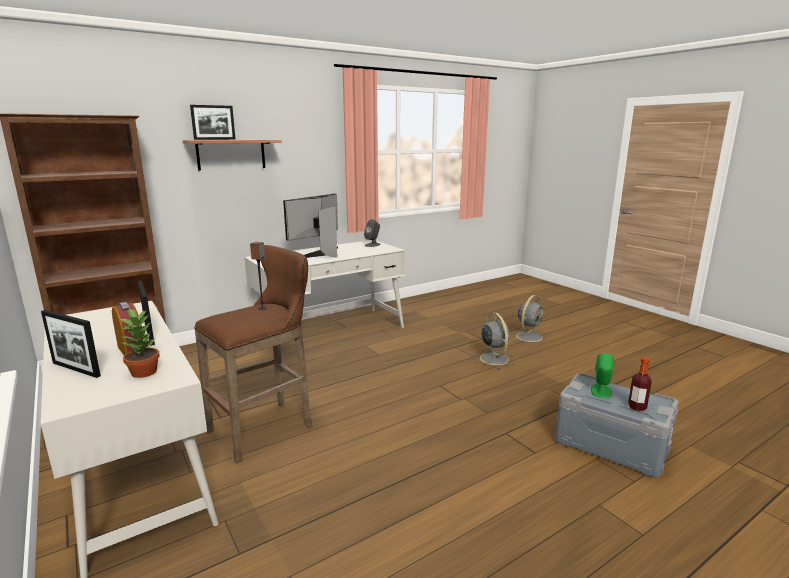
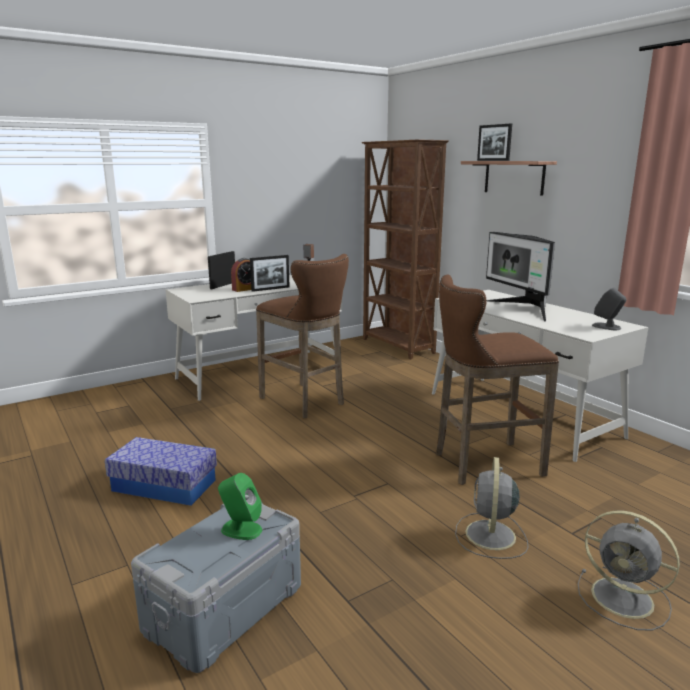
camera: 90 degrees right, 0 degrees up
(144, 372) = (211, 294): potted plant -> none
(320, 254) = (523, 309): monitor -> monitor turned 150 degrees counterclockwise
(409, 352) = (483, 464): none -> brown stool
(467, 509) = (164, 485): none -> storage box
(493, 358) = (490, 536): grey fan -> grey fan turned 120 degrees clockwise
(637, 407) = (189, 550): bottle -> none

